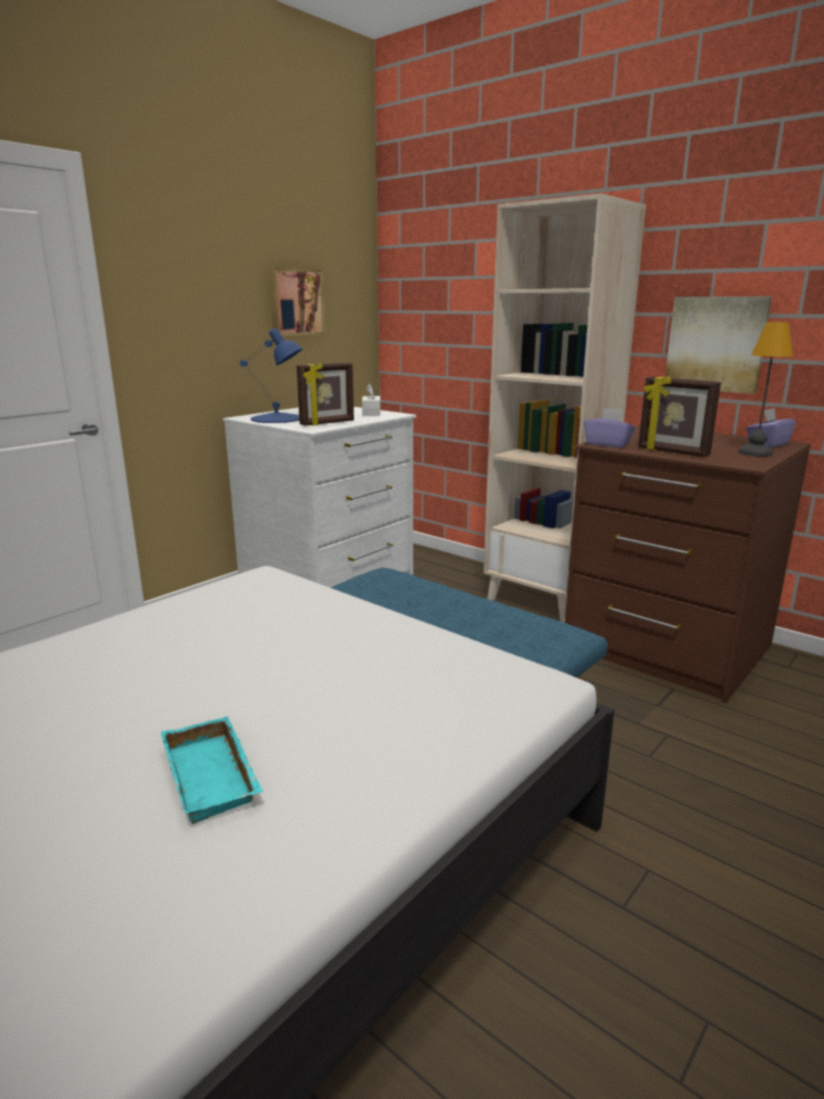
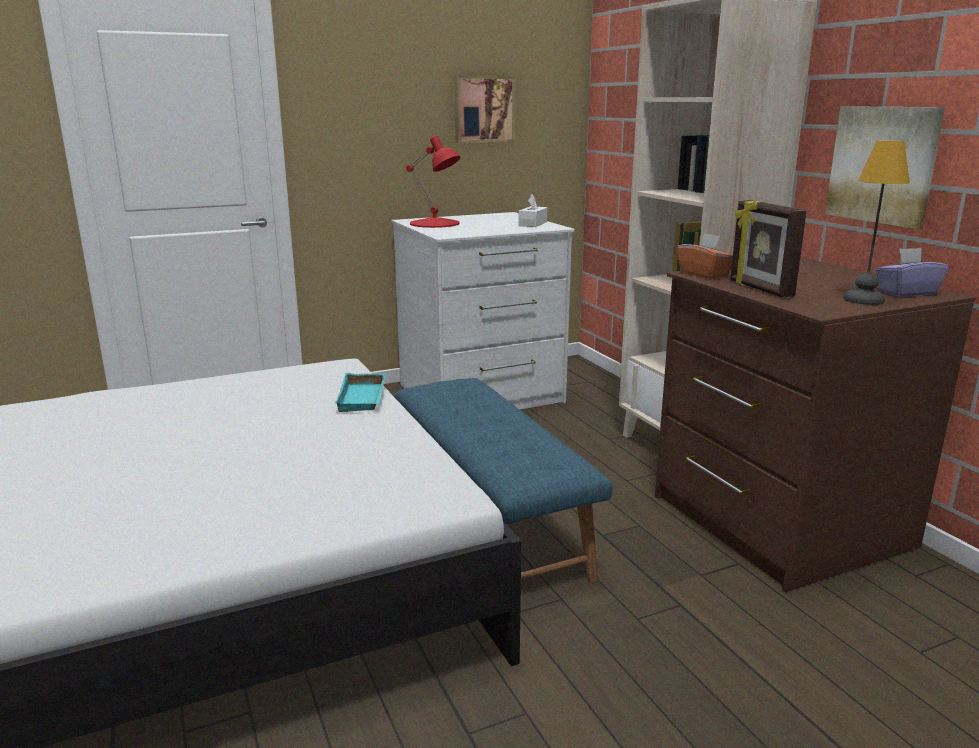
camera: 25 degrees right, 0 degrees up
(215, 775) = (120, 500): turquoise tray -> turquoise tray (364, 398)
(277, 419) = (435, 223): blue table lamp -> red table lamp
(327, 423) = (470, 231): picture frame -> none
(607, 444) = (704, 274): purple tissue box -> orange tissue box

